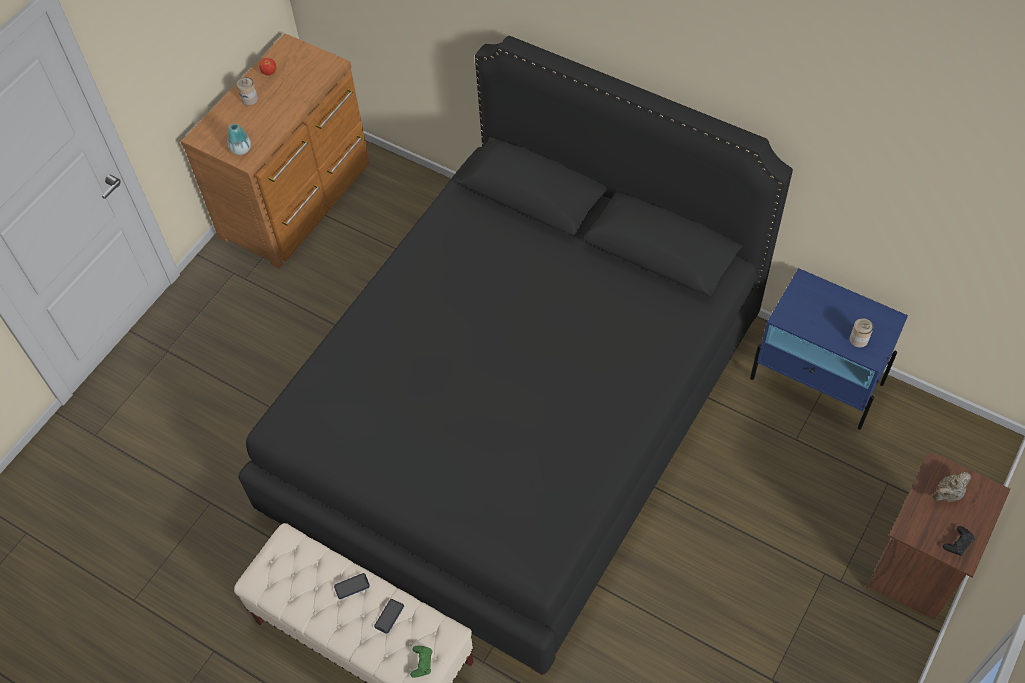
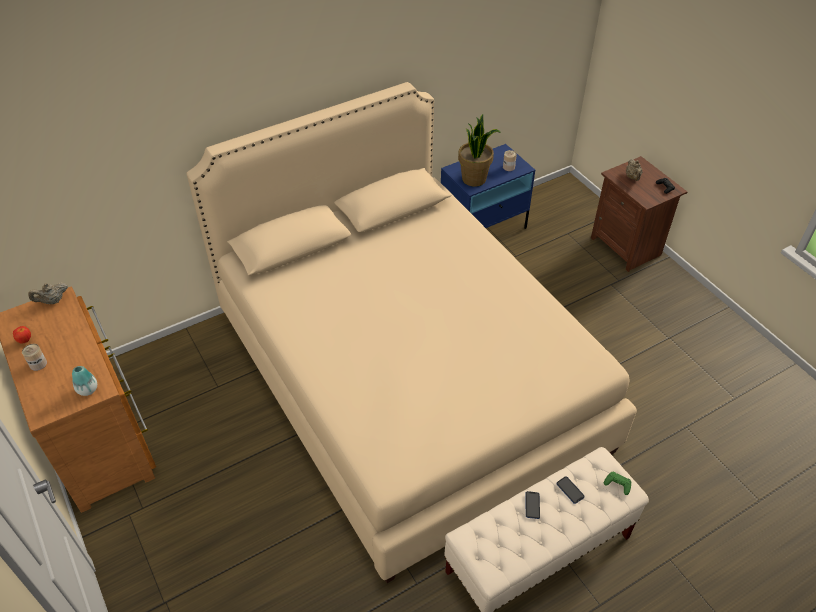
camera: 65 degrees left, 10 degrees down
(324, 60) = (53, 301): none -> beige teapot
(517, 415) = (407, 380): black bed -> beige bed
(803, 312) = (474, 179): none -> potted plant

